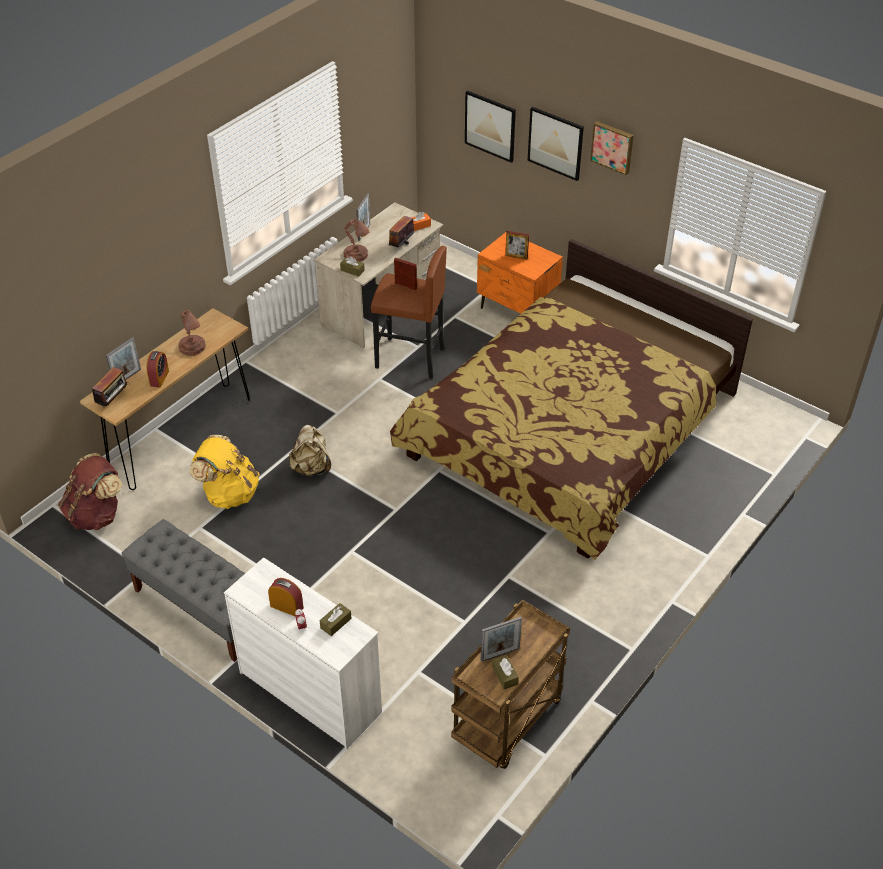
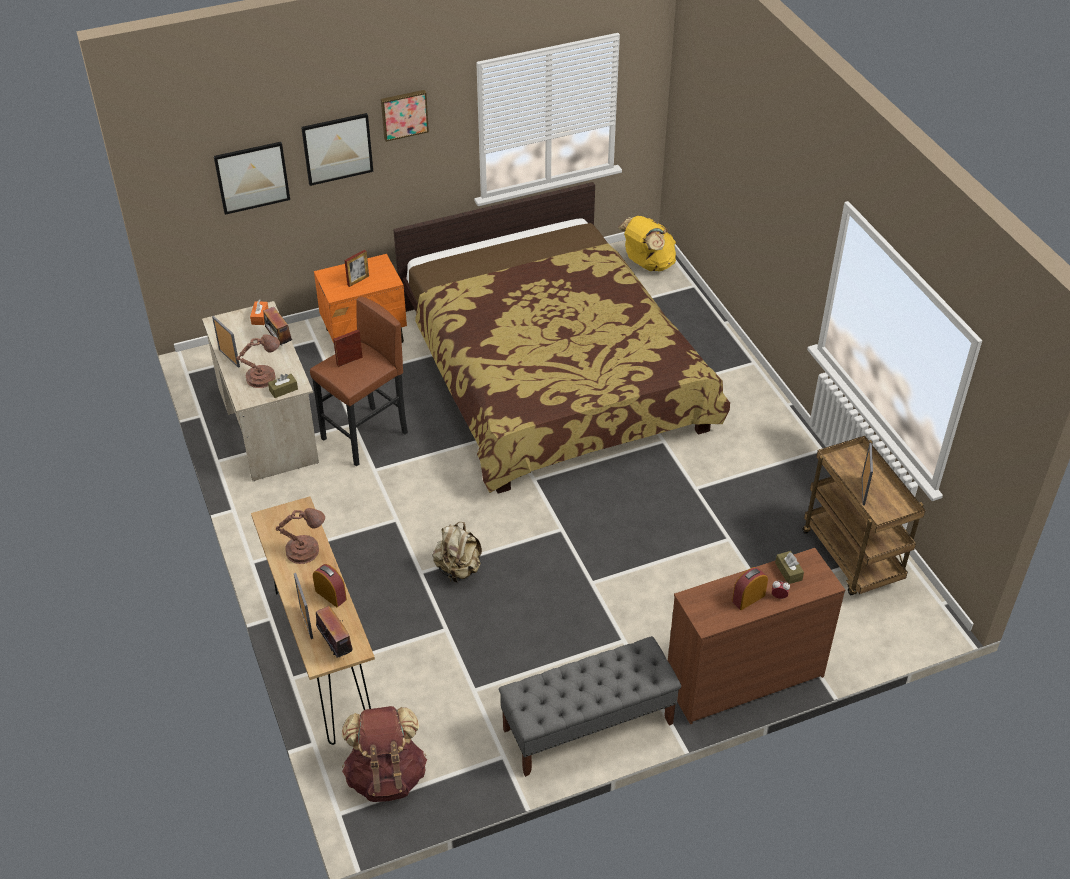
camera: 60 degrees left, 0 degrees up
(229, 493) = (443, 647): yellow backpack -> yellow backpack (647, 264)
(311, 692) = (743, 678): white dresser -> brown dresser
(505, 675) = (887, 497): brown tissue box -> none

